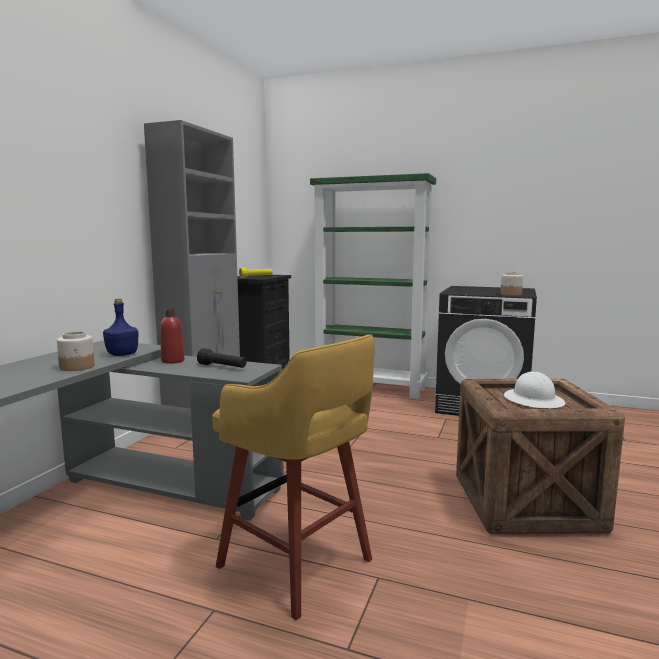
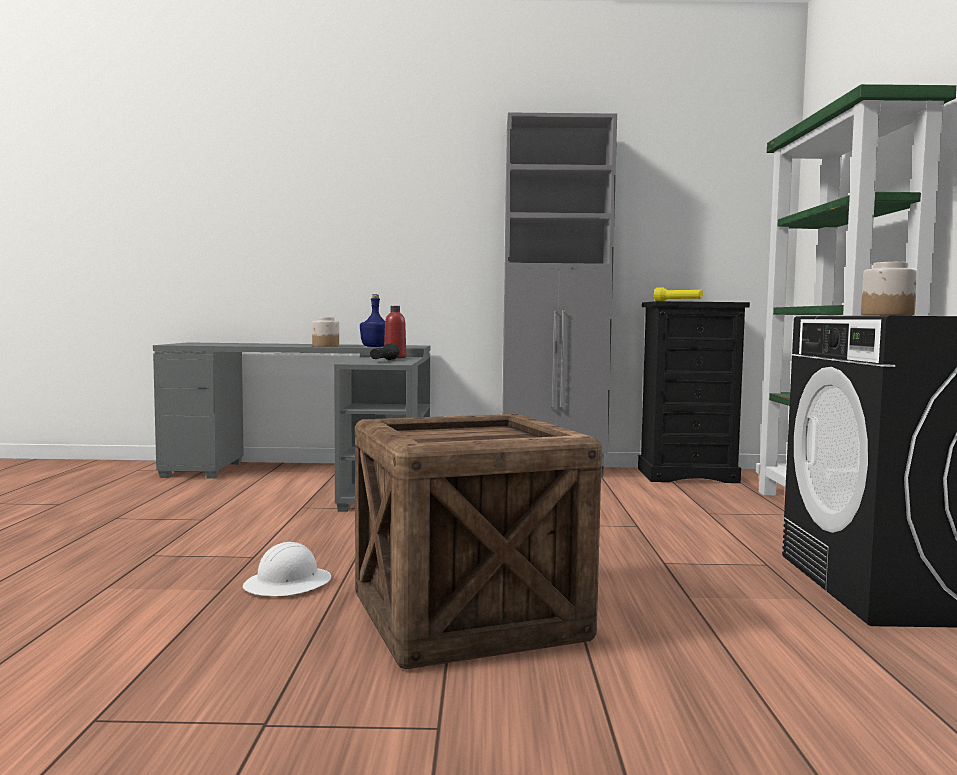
camera: 70 degrees right, 5 degrees down
(298, 565) = (266, 532): yellow stool -> none
(533, 400) = (463, 437): white hard hat -> white hard hat (288, 584)

